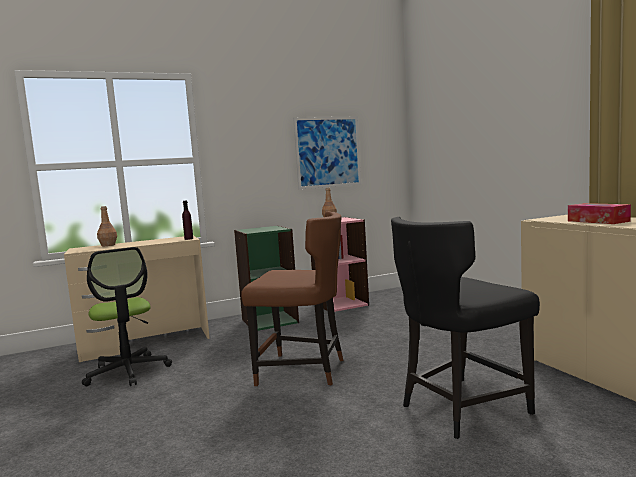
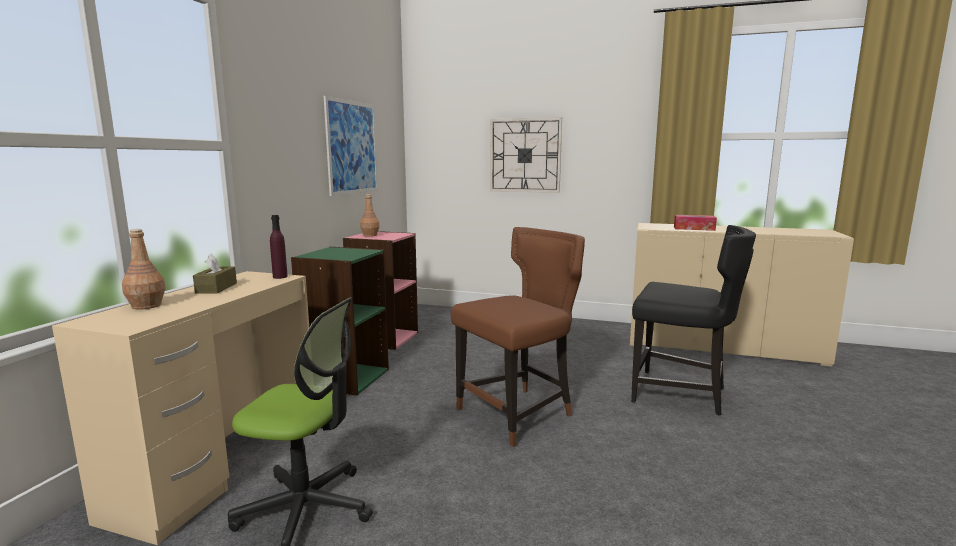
camera: 50 degrees left, 5 degrees up
(151, 241) = (216, 288): none -> brown tissue box
(460, 408) = (680, 394): black chair -> black chair turned 75 degrees counterclockwise
(483, 144) = (525, 155): none -> wall clock

